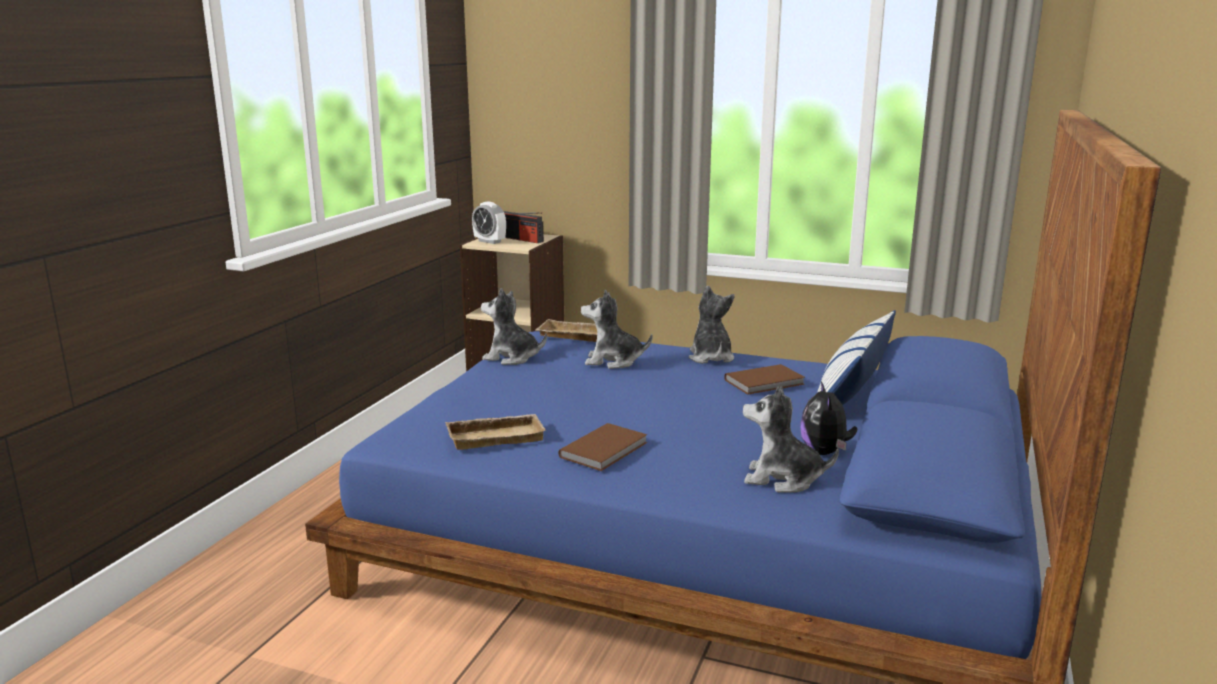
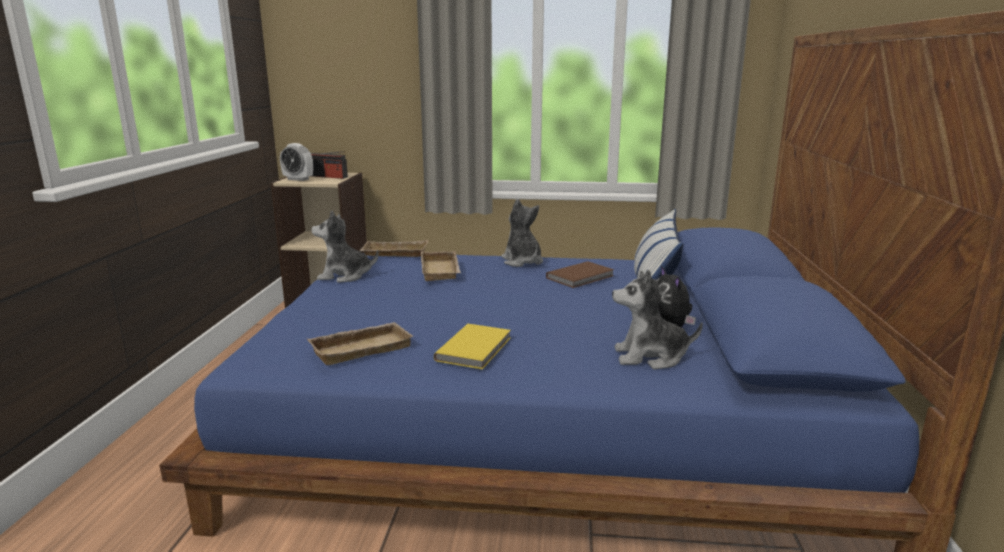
camera: 15 degrees left, 0 degrees up
(606, 450) = (476, 348): brown book -> yellow book
(613, 361) = (442, 271): plush toy -> beige tray

